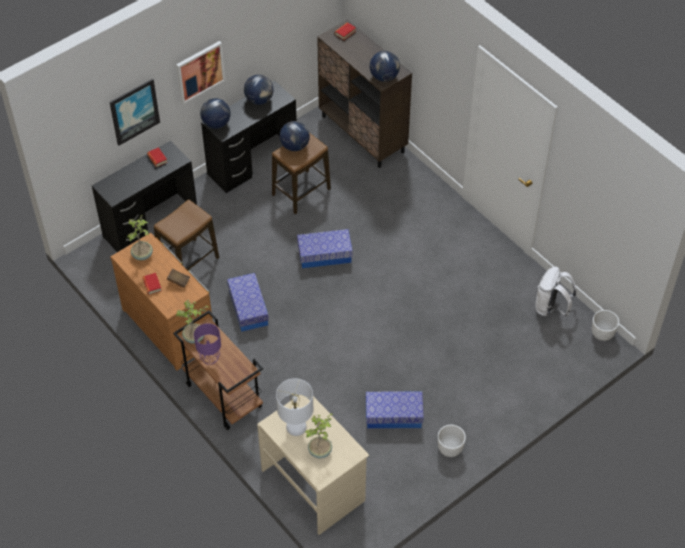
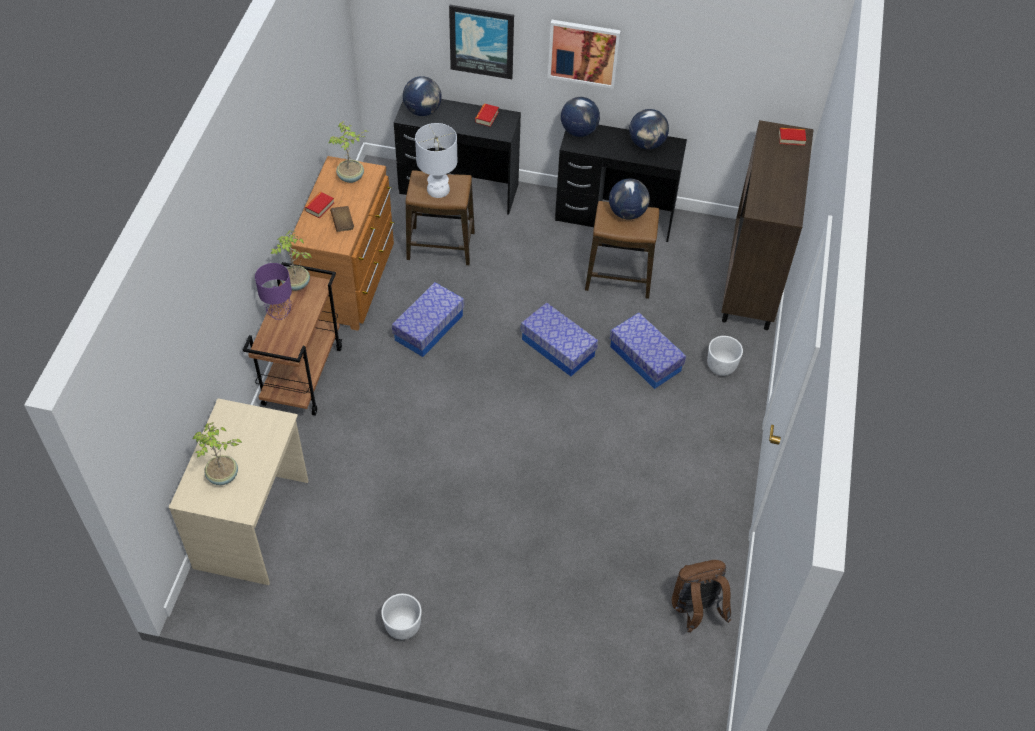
camera: 50 degrees right, 0 degrees up
(296, 427) = (238, 435): white table lamp -> white table lamp (437, 190)
(384, 77) = (768, 207): globe -> globe (423, 111)
(393, 415) = (402, 542): storage box -> storage box (645, 359)
(551, 308) = (695, 610): white backpack -> brown backpack
(602, 333) = (711, 692): white planter -> white planter (721, 367)

